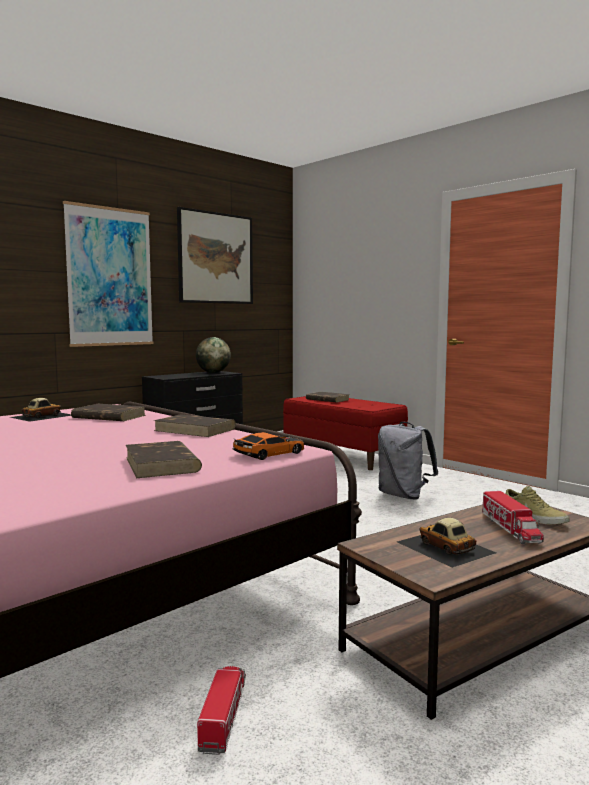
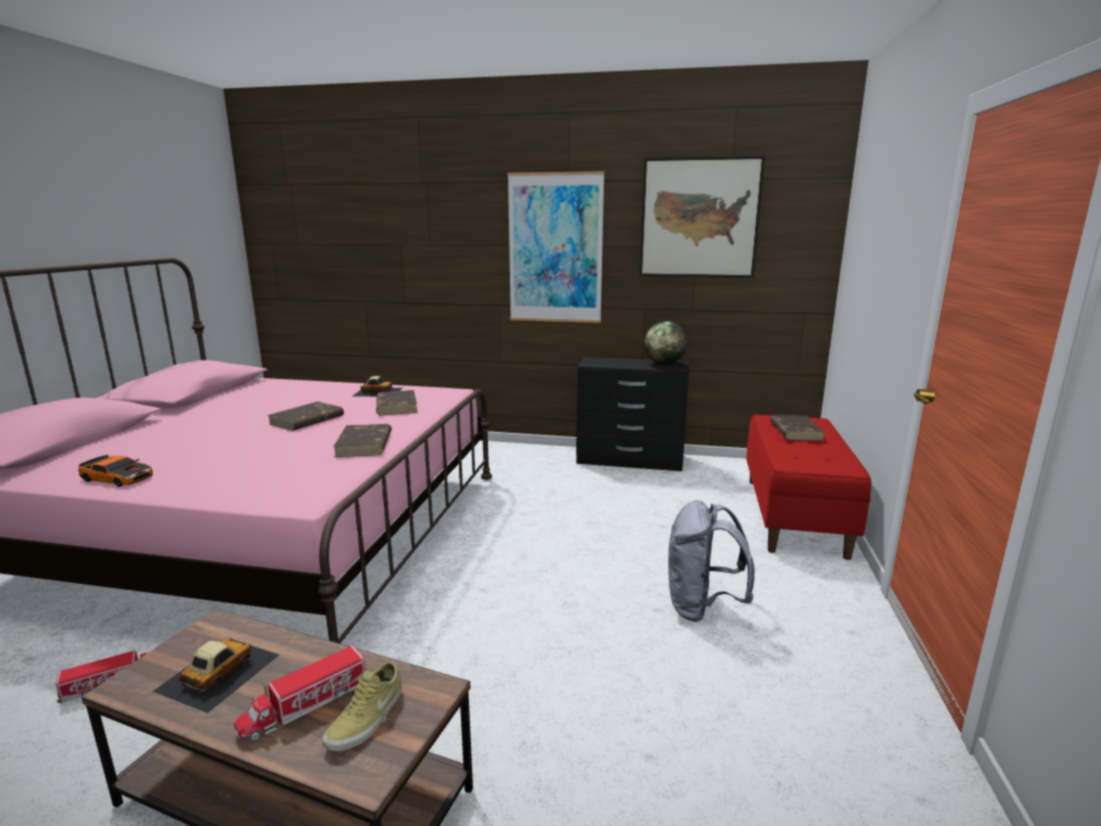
camera: 55 degrees right, 10 degrees up
(162, 464) = (208, 475): brown book -> brown book (306, 420)
(269, 453) = (273, 495): toy car -> toy car (119, 477)

